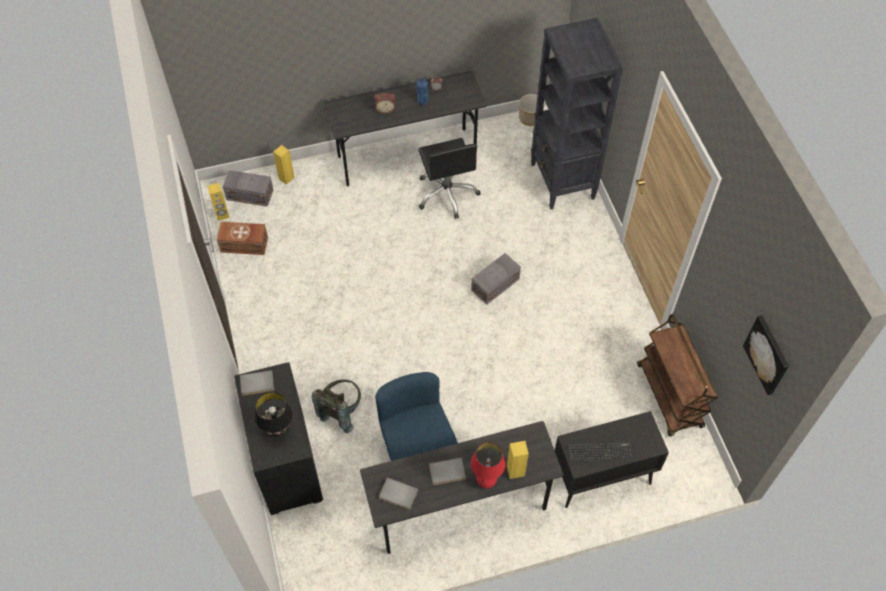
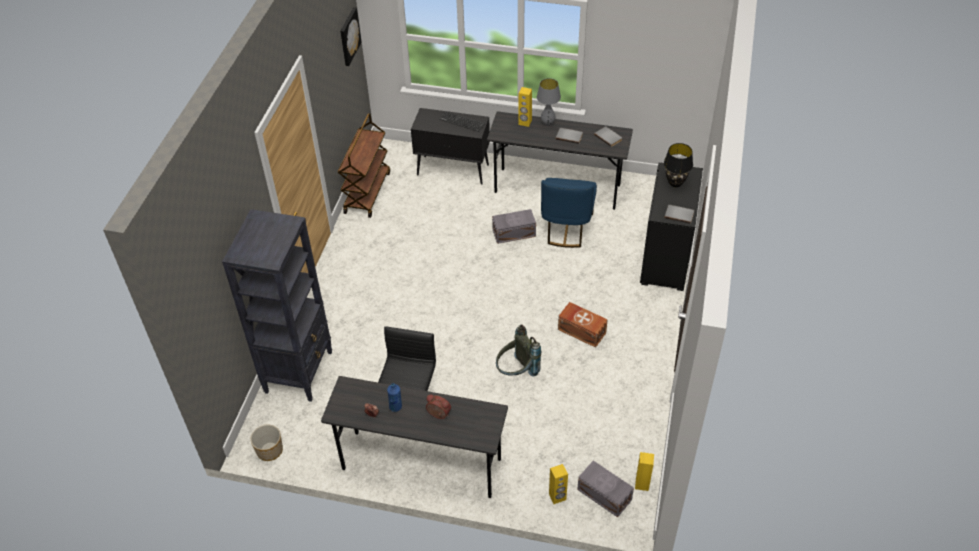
camera: 150 degrees left, 10 degrees down
(245, 245) = (631, 441): brown storage box -> brown storage box (581, 330)
(341, 411) = (608, 273): grey backpack -> grey backpack (517, 372)
(486, 482) = (547, 124): red table lamp -> grey table lamp
(496, 284) = (428, 311): grey storage box -> grey storage box (513, 233)

